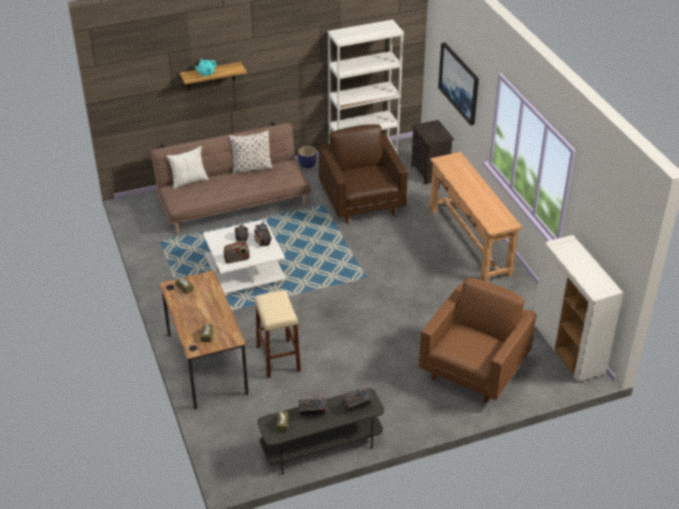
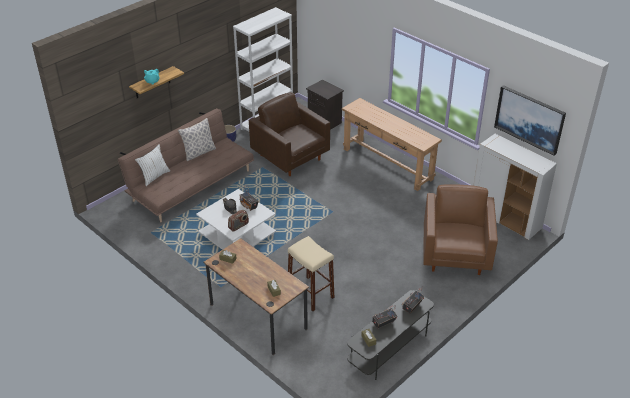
camera: 25 degrees left, 0 degrees up
(459, 83) = (344, 45): picture -> picture (529, 119)

